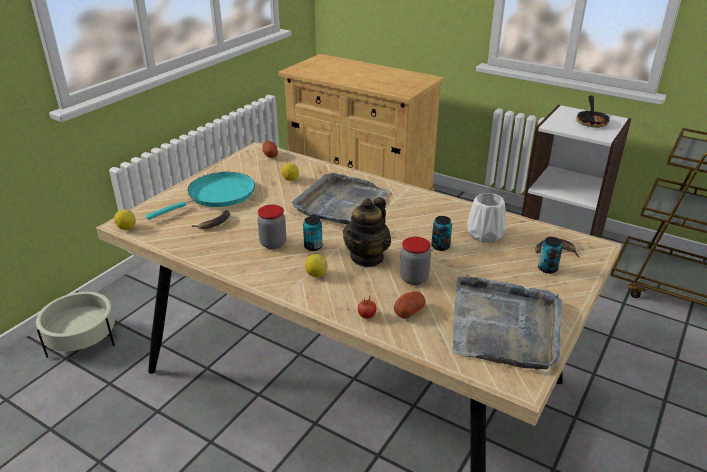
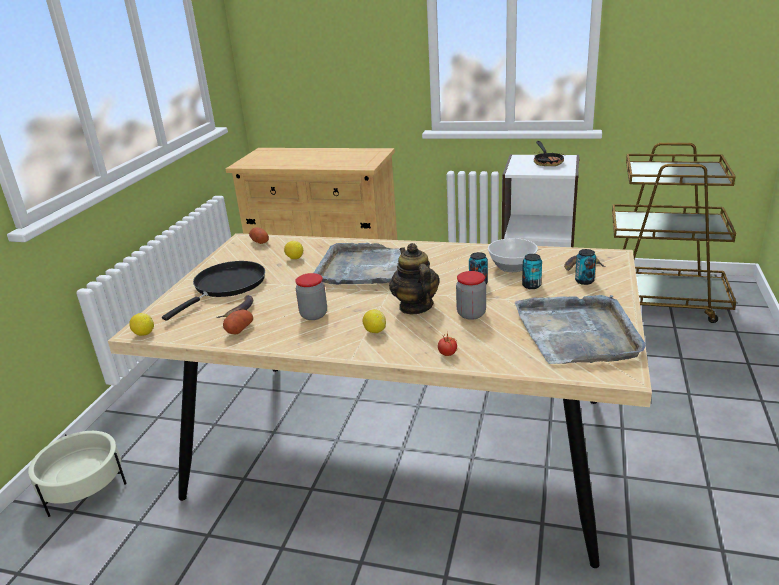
camera: 15 degrees left, 5 degrees down
(217, 196) = (226, 286): turquoise frying pan -> black frying pan
(313, 246) = (356, 309): can -> can (531, 285)
(367, 257) = (415, 306): teapot -> teapot turned 150 degrees clockwise
(409, 312) = (485, 341): potato -> potato (239, 329)
(484, 235) = (511, 267): white vase -> bowl

